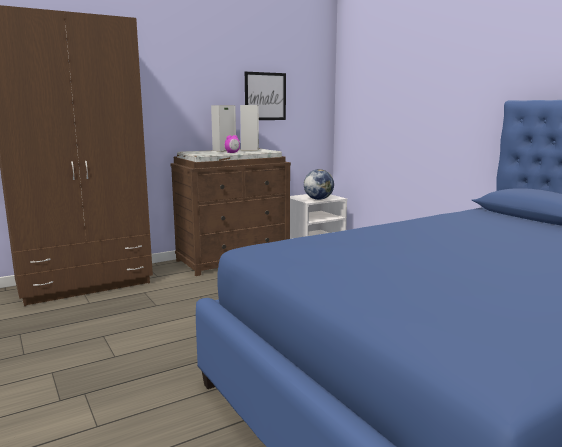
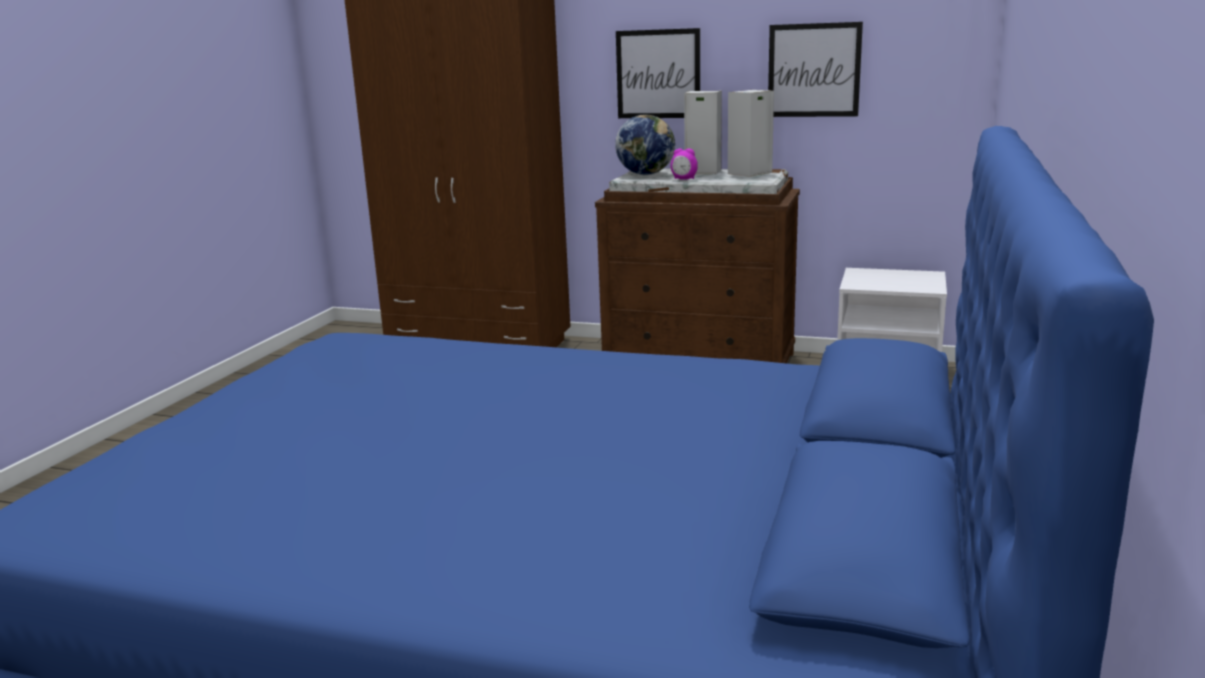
camera: 50 degrees right, 5 degrees up
(186, 95) = (658, 74): none -> picture
(318, 199) = (884, 285): globe -> globe (646, 174)

